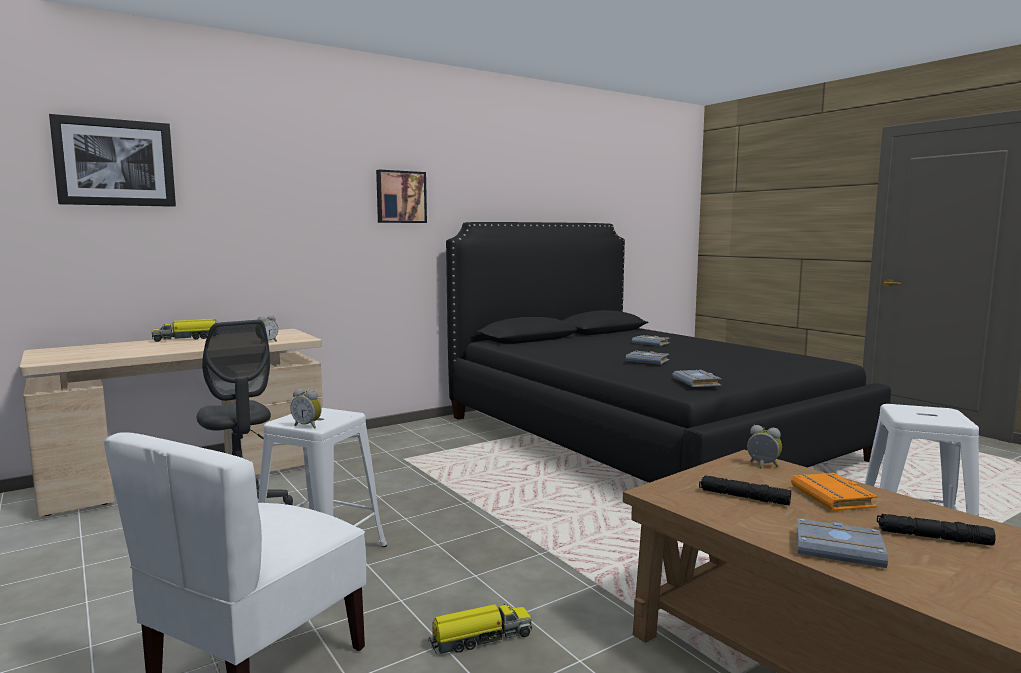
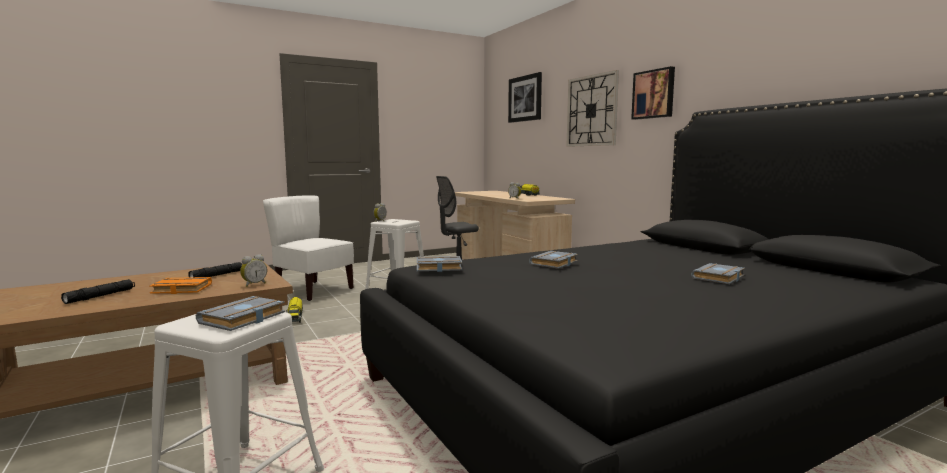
camera: 95 degrees right, 0 degrees up
(303, 205) = (592, 111): none -> wall clock
(840, 549) = (135, 280): grey book -> grey book (243, 319)

